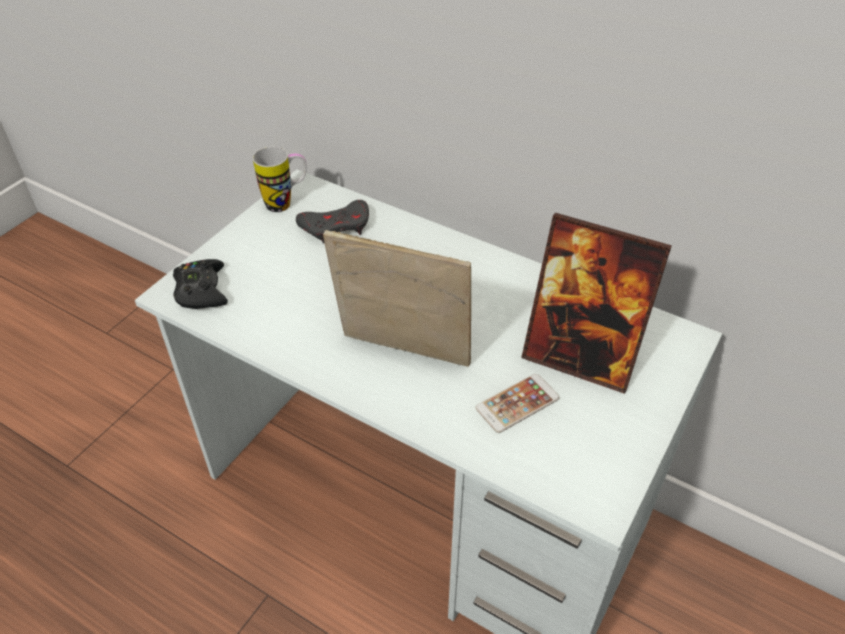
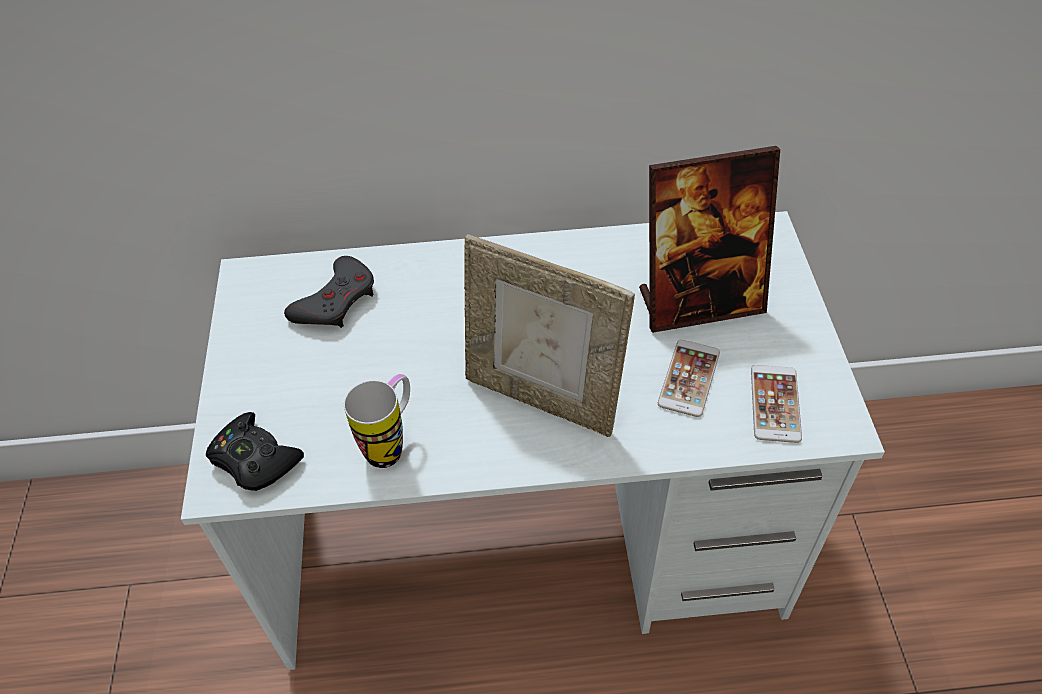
camera: 35 degrees left, 5 degrees up
(286, 203) = (251, 305): mug -> mug (391, 443)
(402, 356) = (542, 397): picture frame -> picture frame turned 135 degrees counterclockwise
(565, 459) = (775, 404): none -> phone

